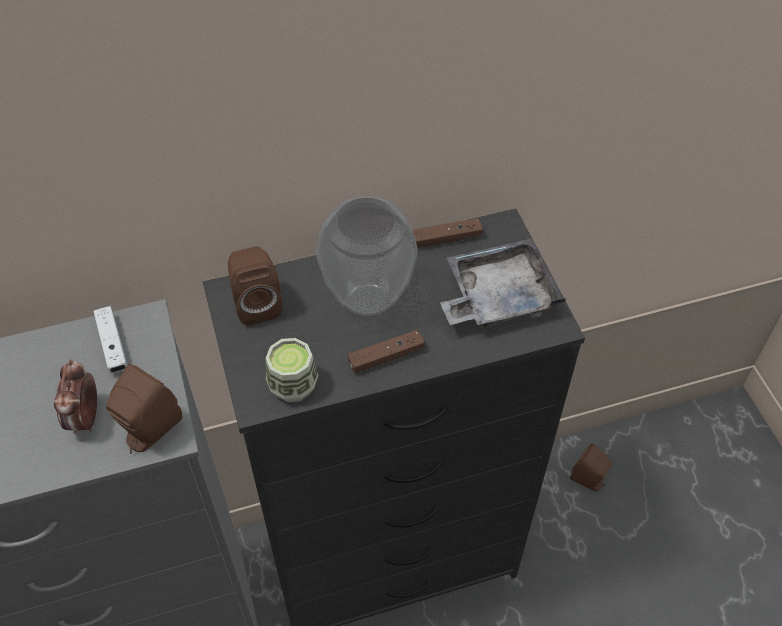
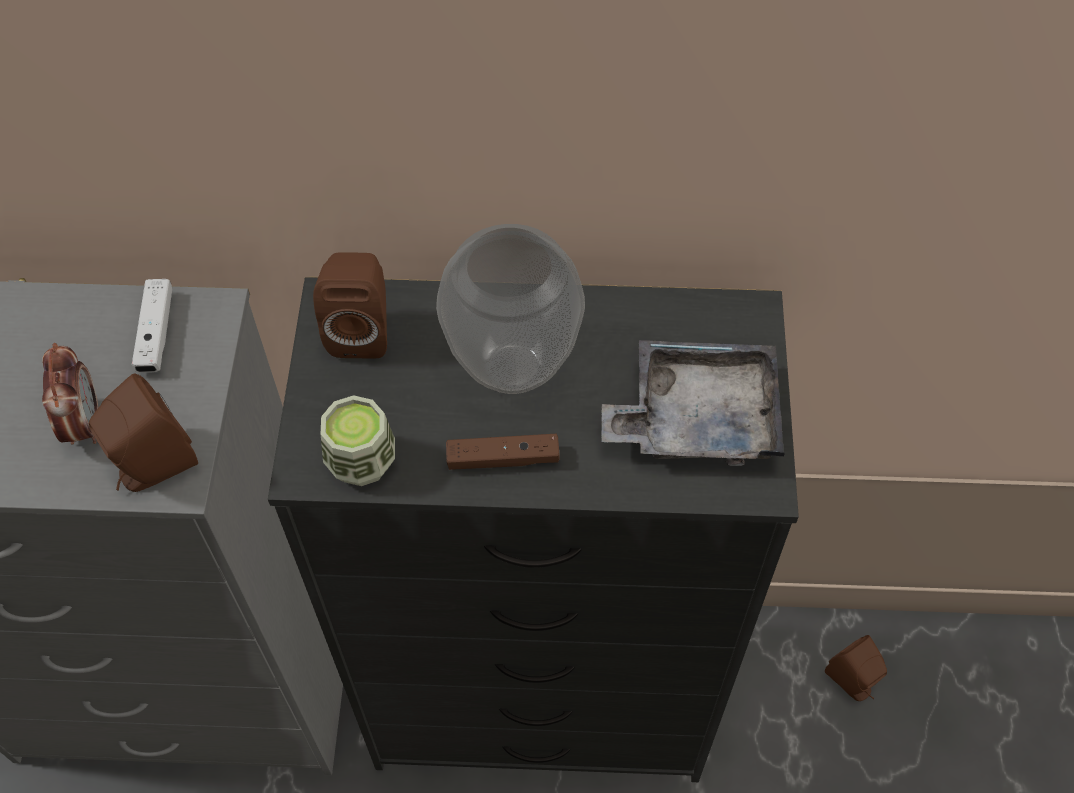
camera: 20 degrees right, 5 degrees up
(86, 418) = (84, 424): alarm clock -> alarm clock turned 150 degrees clockwise
(446, 239) = (660, 310): brown game controller -> none

